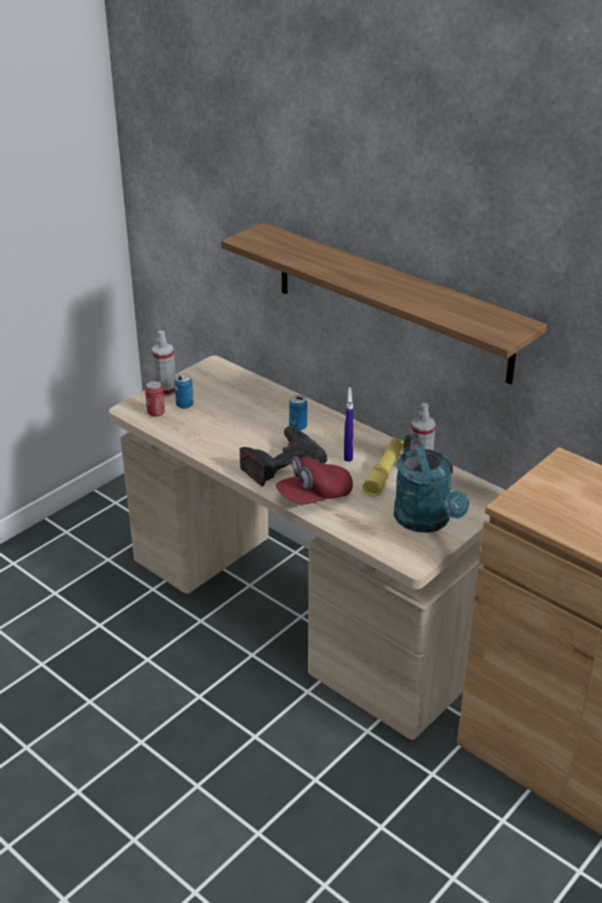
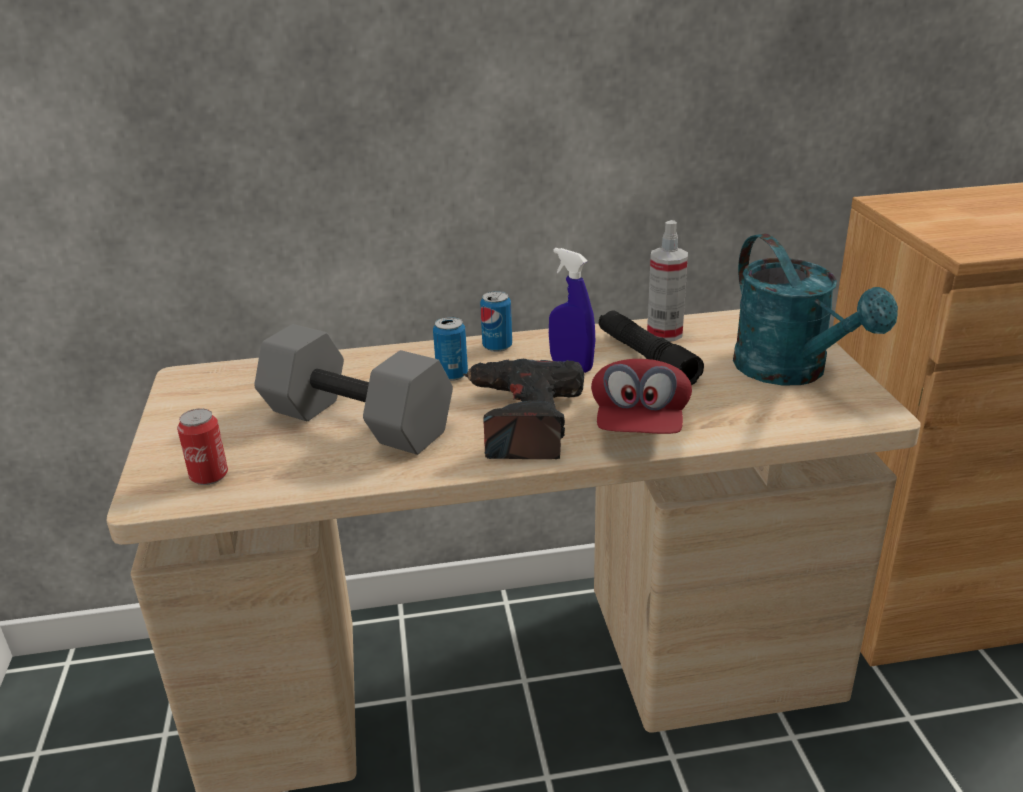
camera: 50 degrees left, 5 degrees down
(166, 391) = (169, 443): spray bottle -> none
(184, 405) = (239, 441): can -> can (497, 346)
(232, 424) = (360, 421): none -> grey dumbbell
(384, 472) = (646, 358): yellow flashlight -> black flashlight
(391, 302) = (539, 96): shelf -> none
(426, 522) = (791, 372): turquoise watering can -> turquoise watering can turned 45 degrees clockwise

